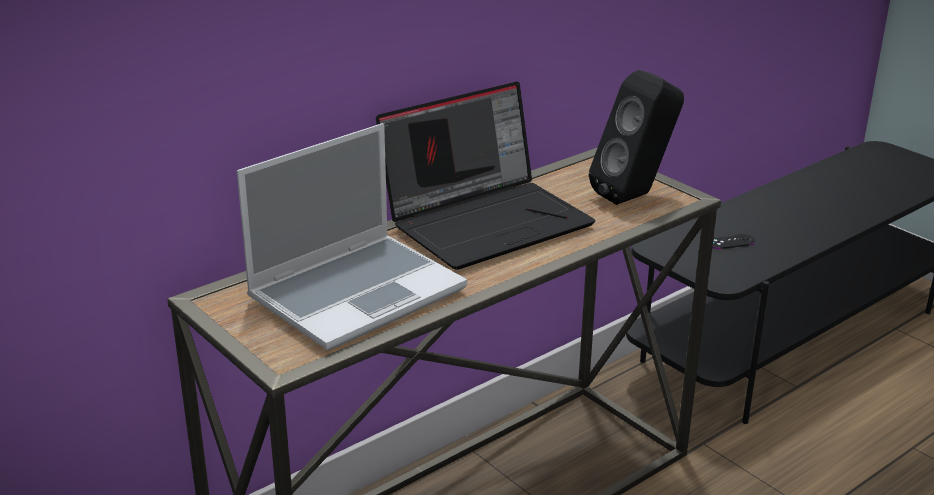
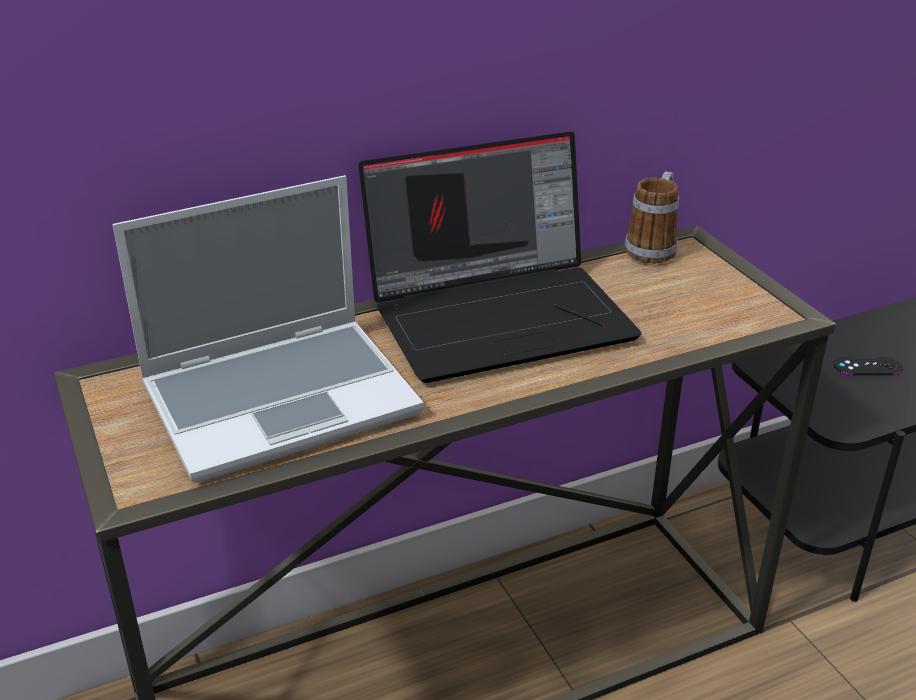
camera: 15 degrees right, 5 degrees up
(575, 164) = (653, 247): none -> mug
(635, 196) = (716, 303): black speaker -> none

